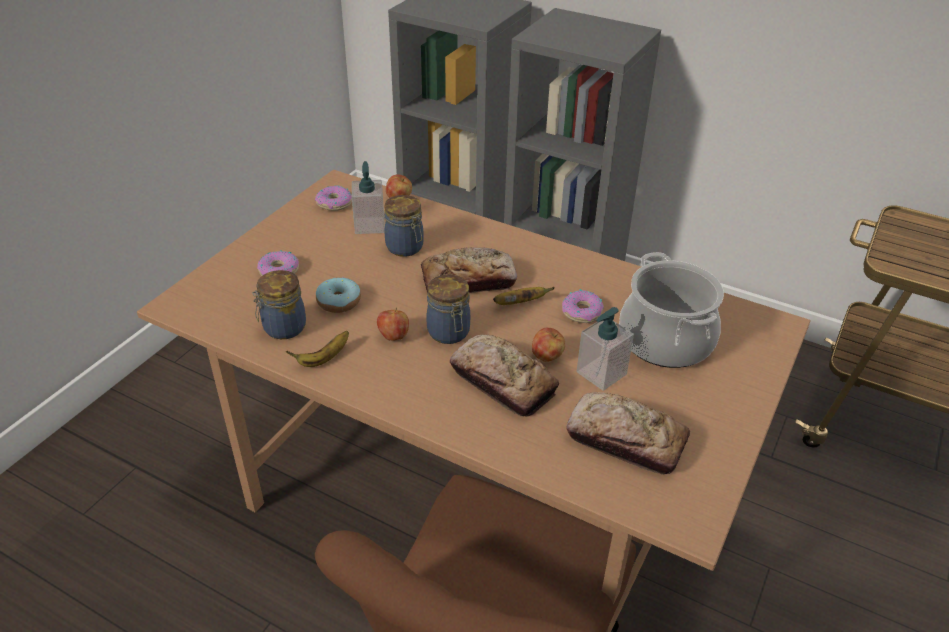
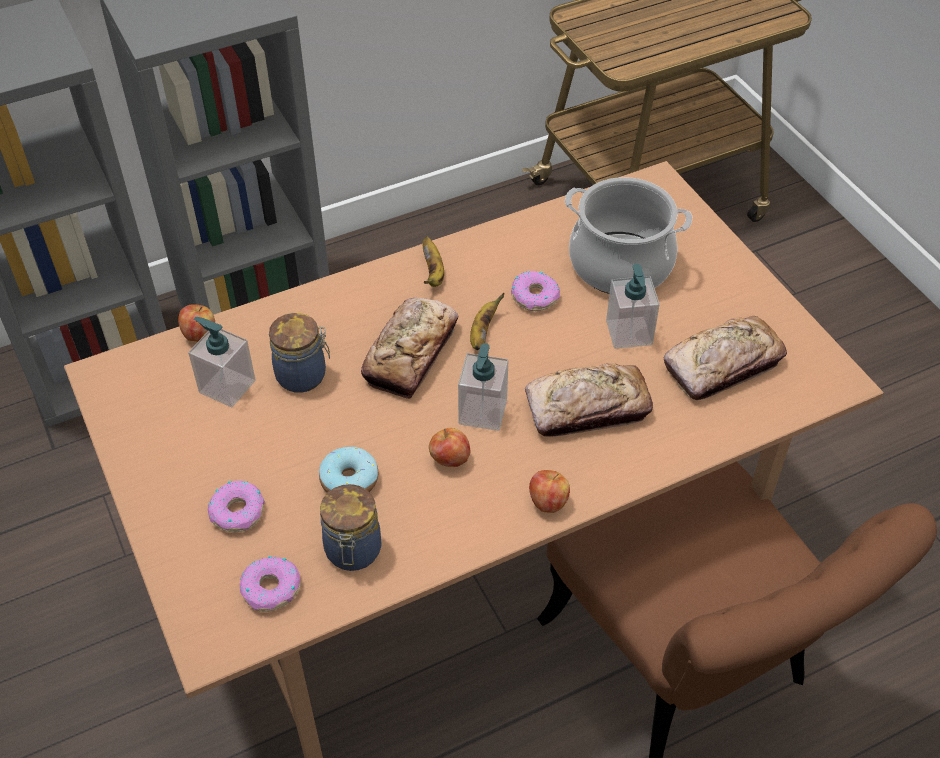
camera: 55 degrees left, 10 degrees up
(323, 359) = (437, 537): banana -> banana (433, 273)
(334, 203) = (146, 398): donut -> donut (271, 589)
(449, 333) = (482, 412): jar -> soap dispenser
(547, 356) = (577, 357): apple -> apple (548, 502)

